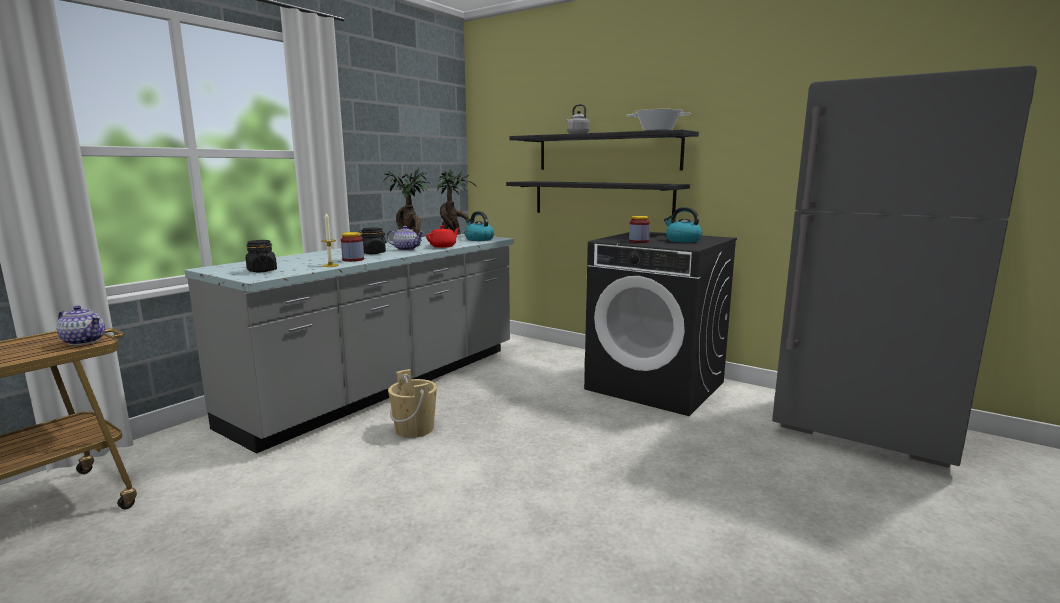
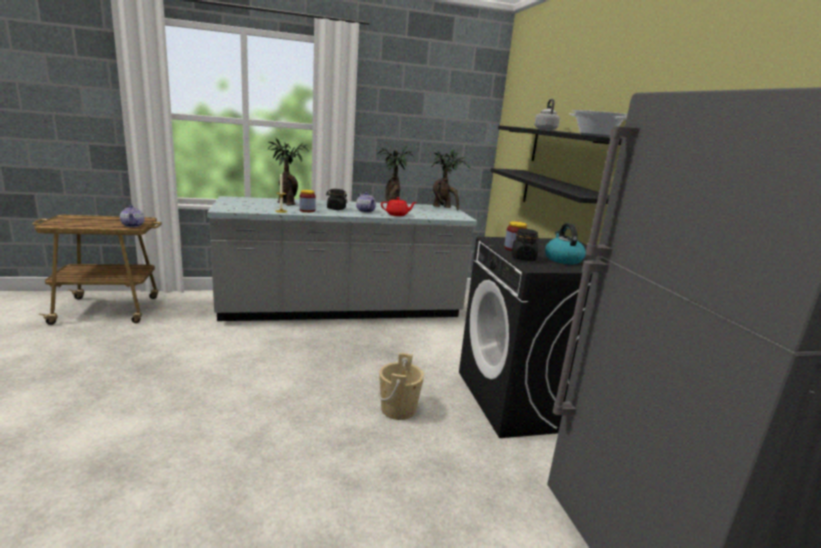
camera: 40 degrees right, 5 degrees up
(262, 271) = (240, 205): black jar -> black jar (523, 258)
(303, 259) = (286, 203): none -> potted plant
(414, 429) = (303, 345): beige bucket -> beige bucket (398, 409)
(478, 239) = (445, 215): kettle -> none

